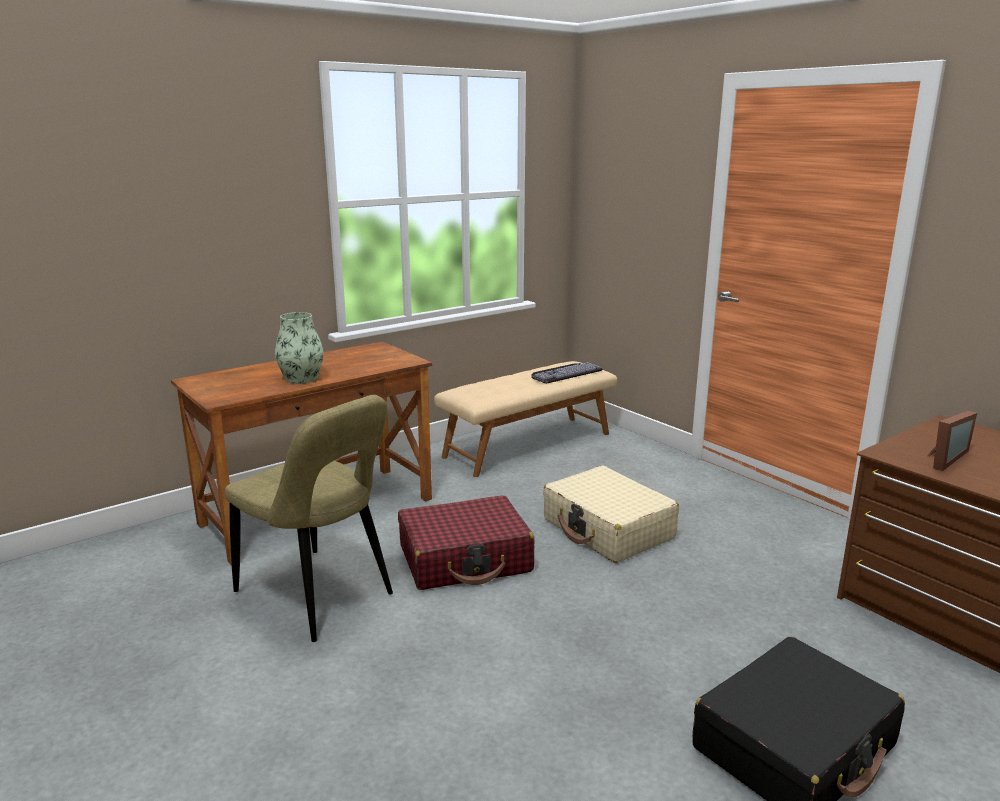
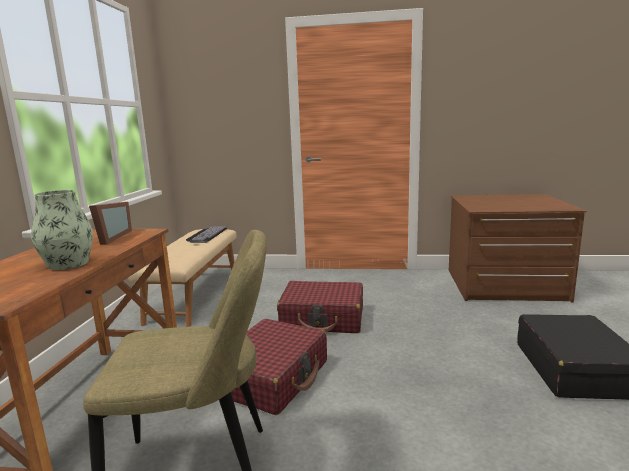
camera: 45 degrees left, 5 degrees down
(608, 529) = (323, 318): beige suitcase -> red suitcase
(941, 458) = (496, 205): picture frame -> picture frame (109, 238)

